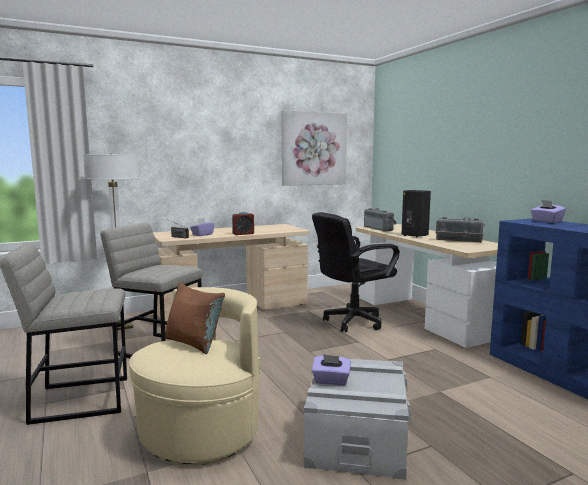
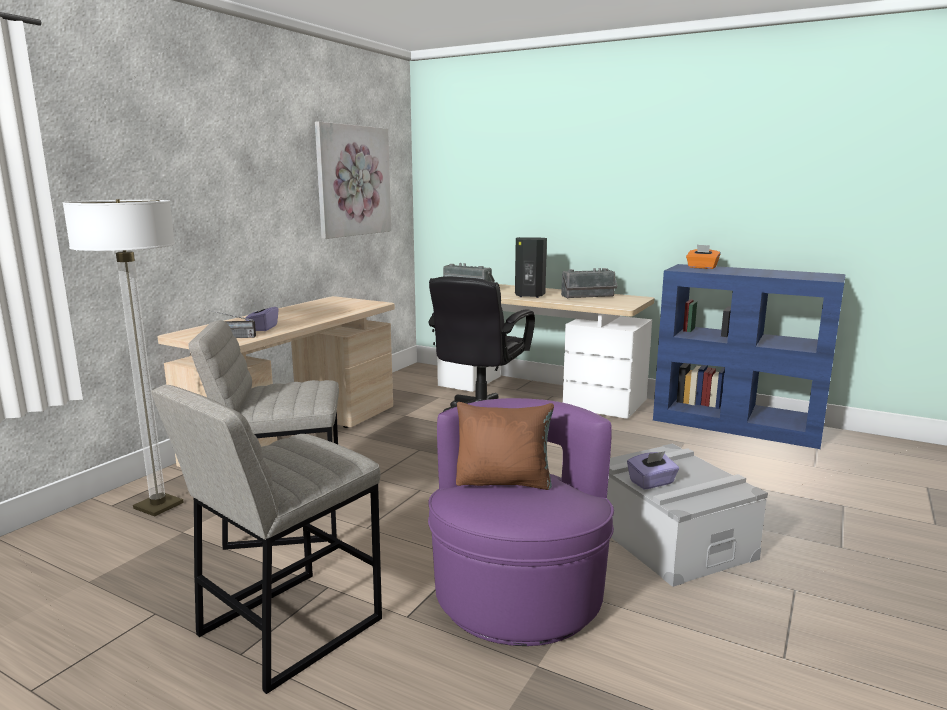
camera: 35 degrees left, 5 degrees up
(199, 432) = (518, 598): beige armchair -> purple armchair
(243, 234) = (321, 319): alarm clock -> none
(546, 221) = (702, 267): purple tissue box -> orange tissue box

